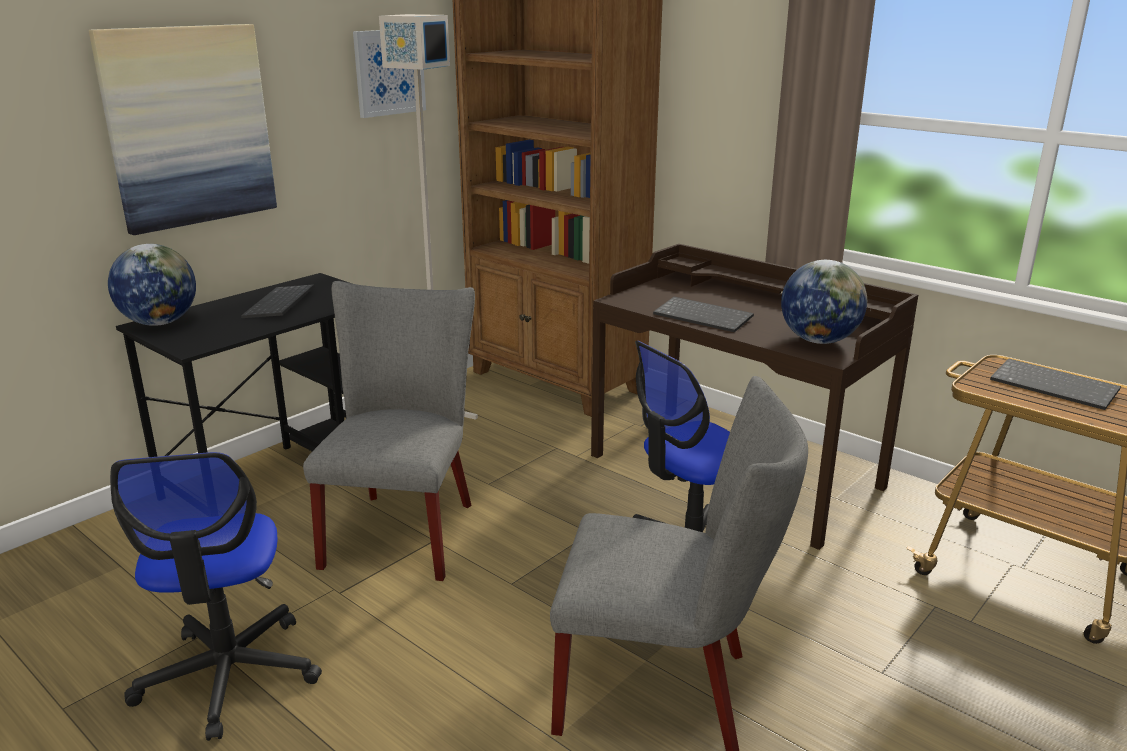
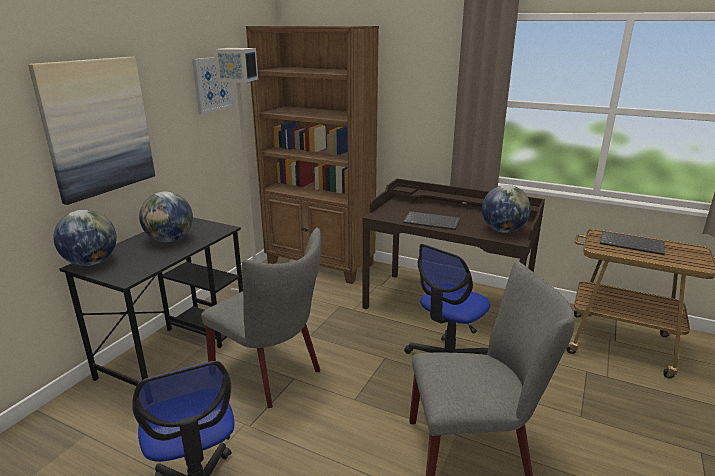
camera: 15 degrees left, 0 degrees up
(281, 304) = (170, 240): keyboard -> globe
(404, 528) = (272, 374): grey chair -> grey chair turned 135 degrees clockwise

